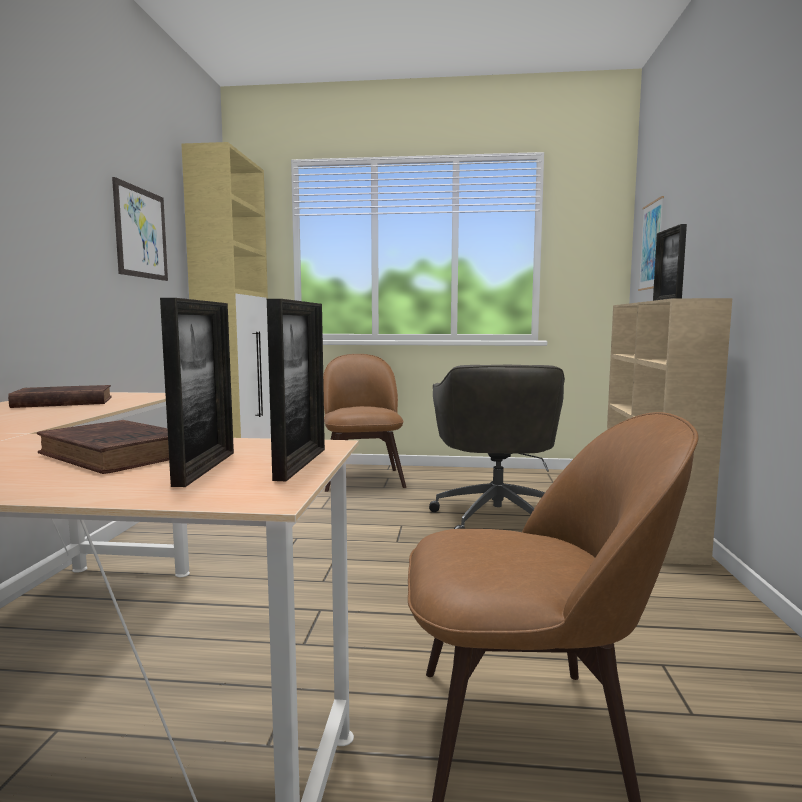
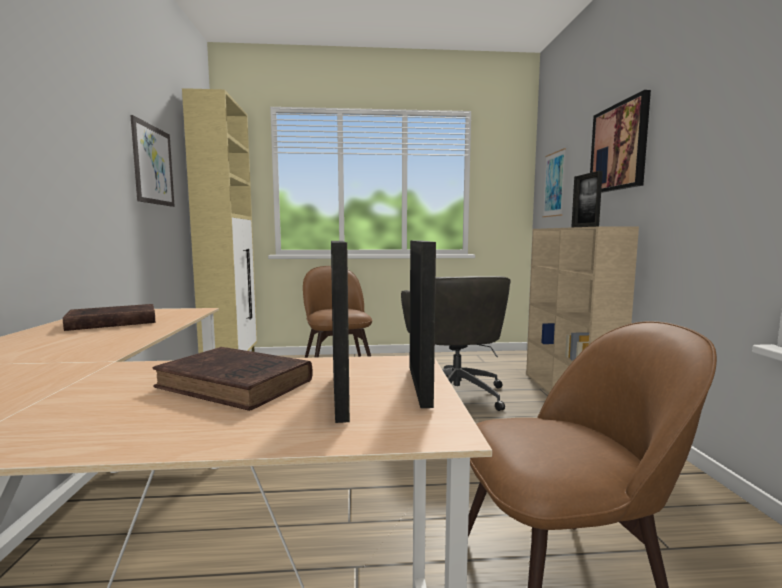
camera: 10 degrees left, 0 degrees up
(718, 191) = (619, 147): none -> picture

